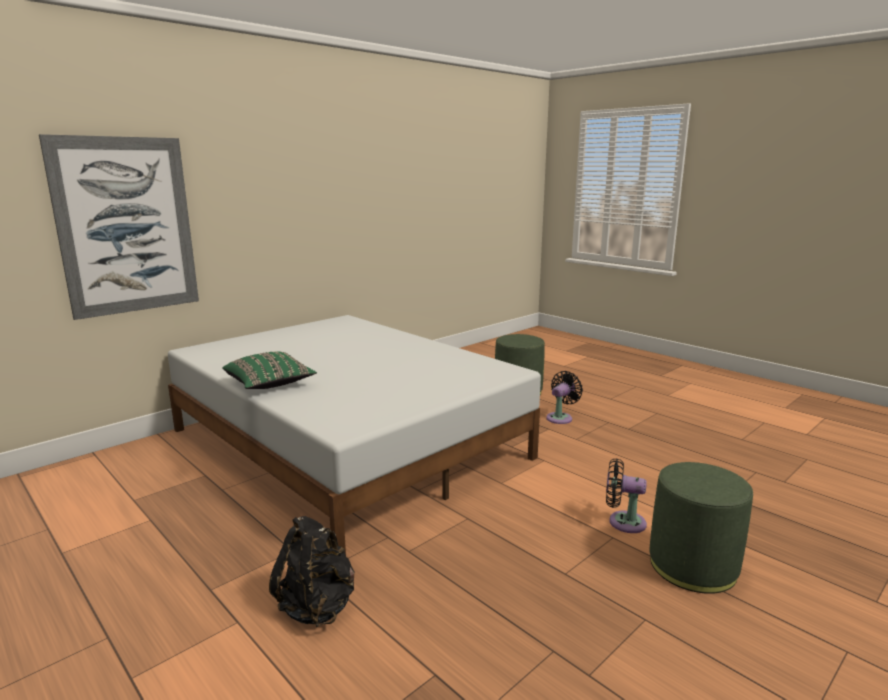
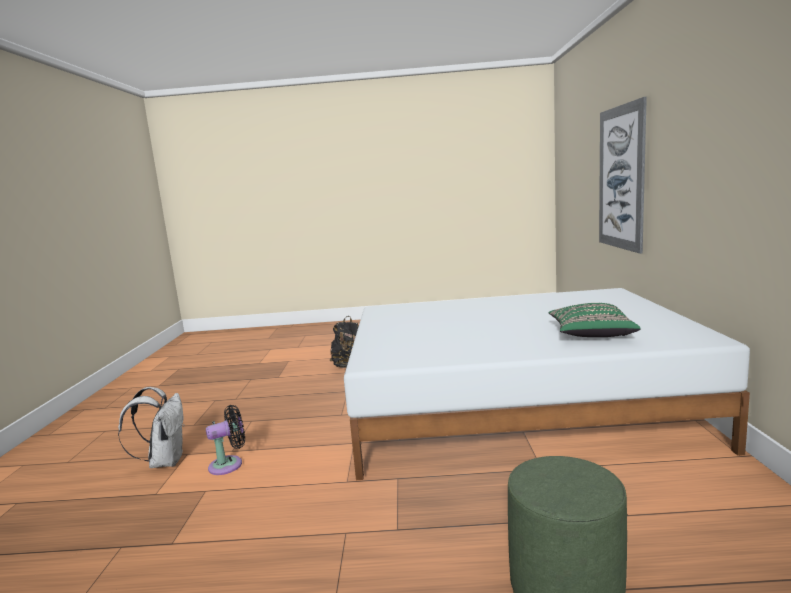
camera: 135 degrees right, 5 degrees down
(270, 384) = (484, 302): green pillow -> green pillow (590, 334)
(560, 417) = (411, 564): black fan -> none
(693, 566) = (165, 461): green ottoman -> white backpack

